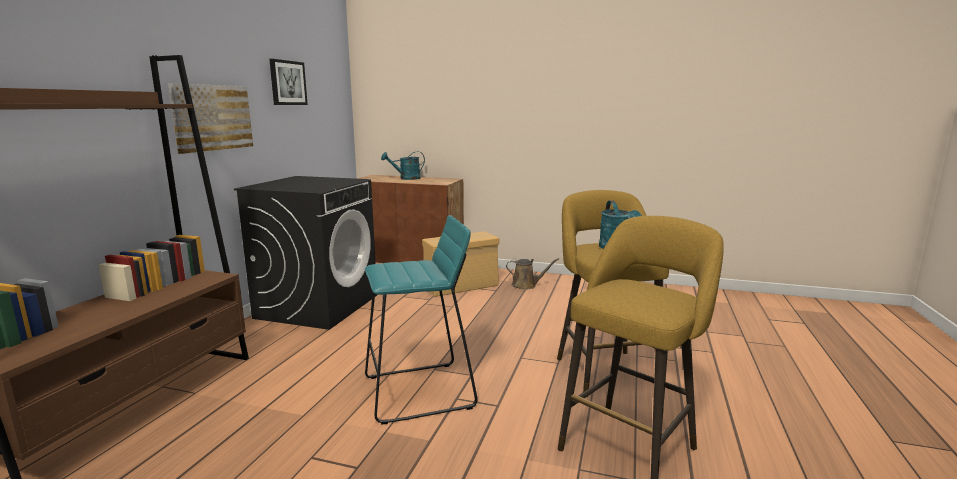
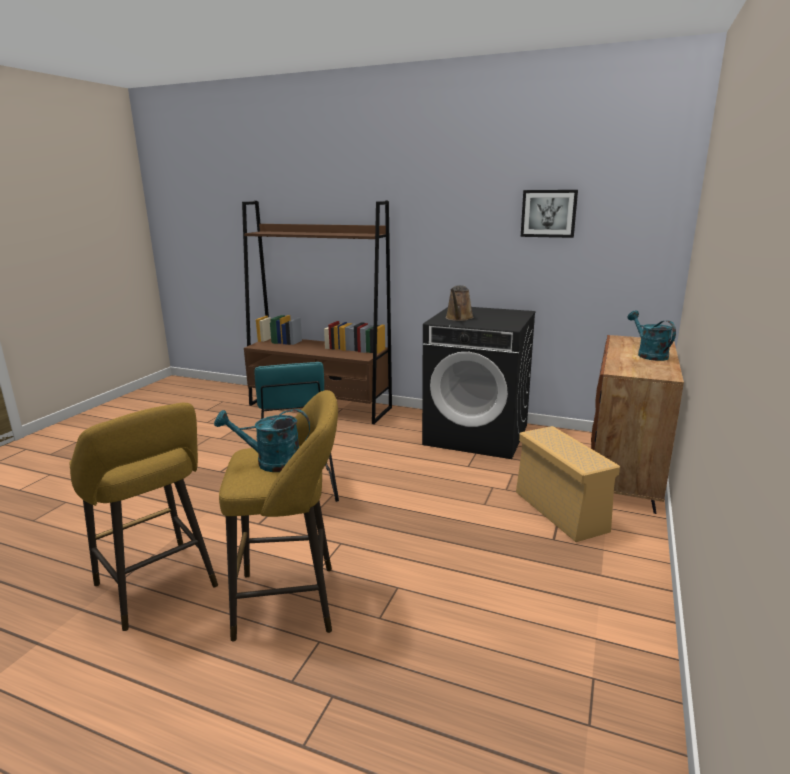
camera: 95 degrees right, 5 degrees up
(212, 117) = (442, 245): picture -> none
(526, 285) = (586, 571): brown watering can -> brown watering can (458, 318)

